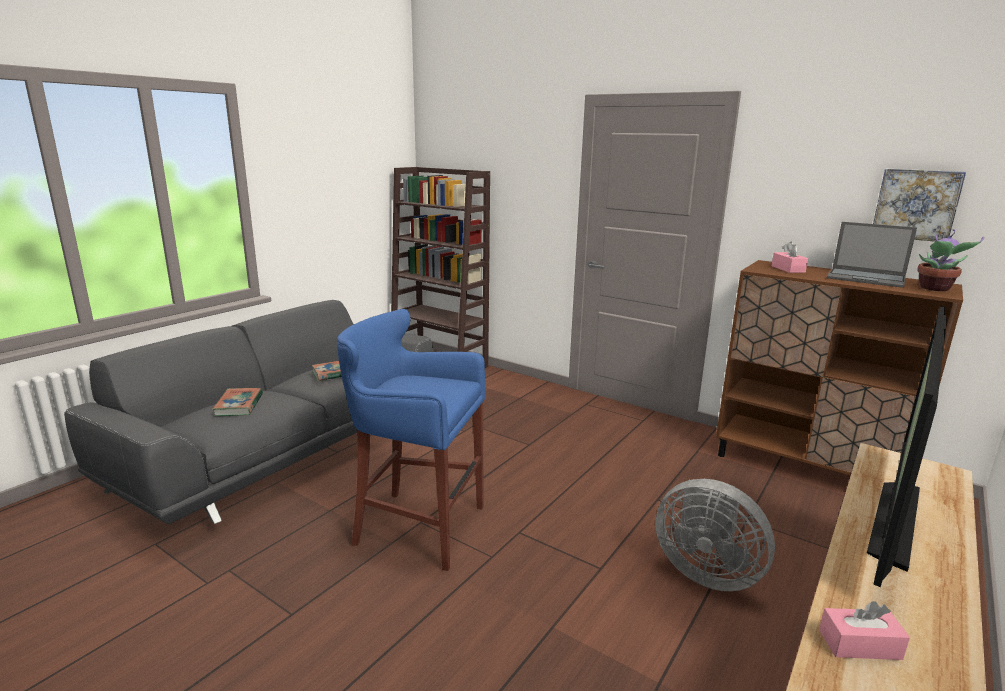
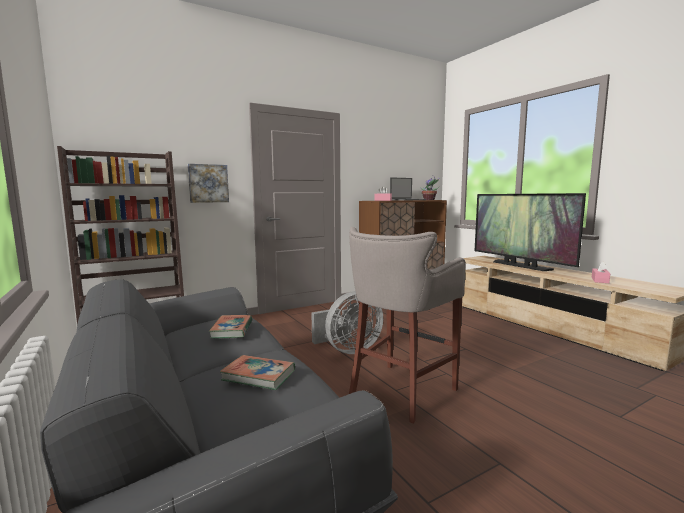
camera: 65 degrees left, 10 degrees down
(416, 526) = (400, 392): blue stool -> grey stool
(705, 571) = (473, 330): grey fan -> grey fan (348, 350)
(916, 204) = (407, 169): picture -> picture (208, 183)

